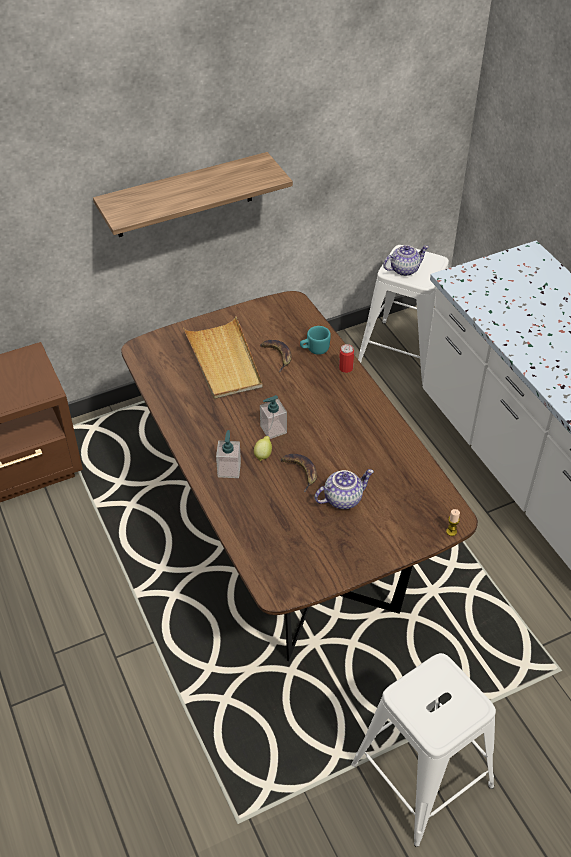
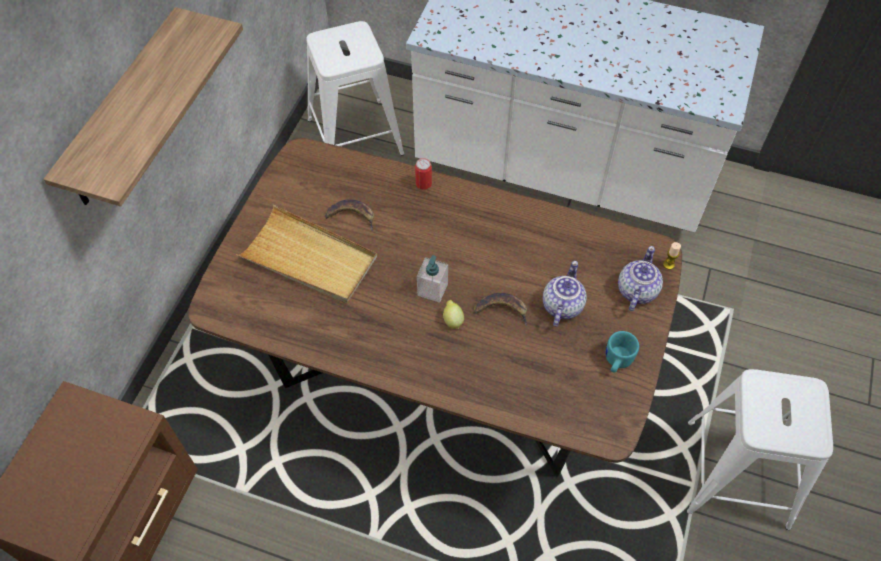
camera: 45 degrees left, 10 degrees up
(229, 469) = (441, 359): soap dispenser -> none
(314, 349) = (376, 186): turquoise mug -> turquoise mug (616, 361)
(404, 269) = (340, 55): teapot -> teapot (636, 291)

